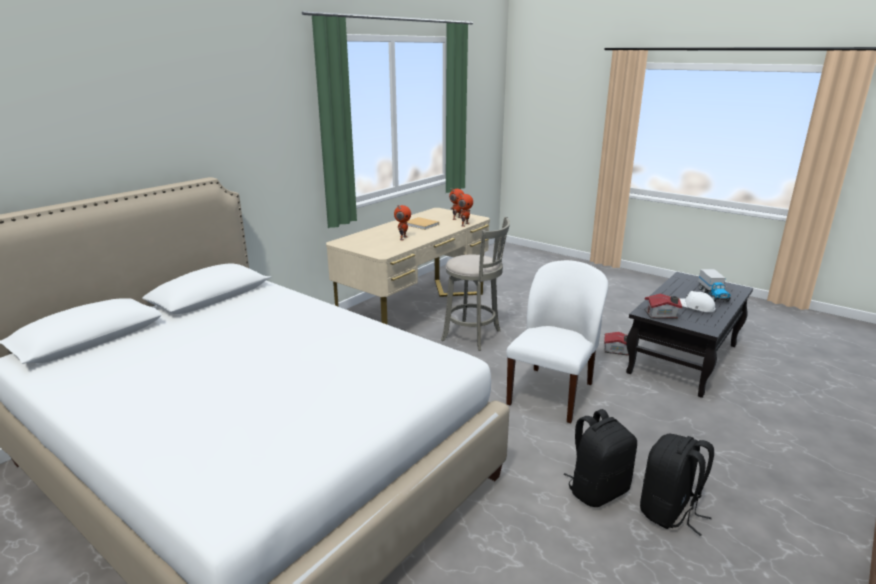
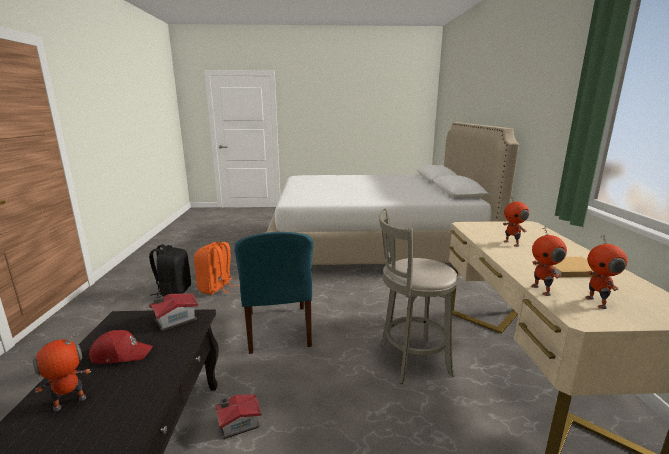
camera: 140 degrees right, 5 degrees down
(551, 393) = (278, 330): white chair -> blue chair
(597, 490) = (216, 288): black backpack -> orange backpack
(695, 307) = (121, 354): white cap -> red cap
(713, 295) = (70, 404): toy truck -> toy robot

